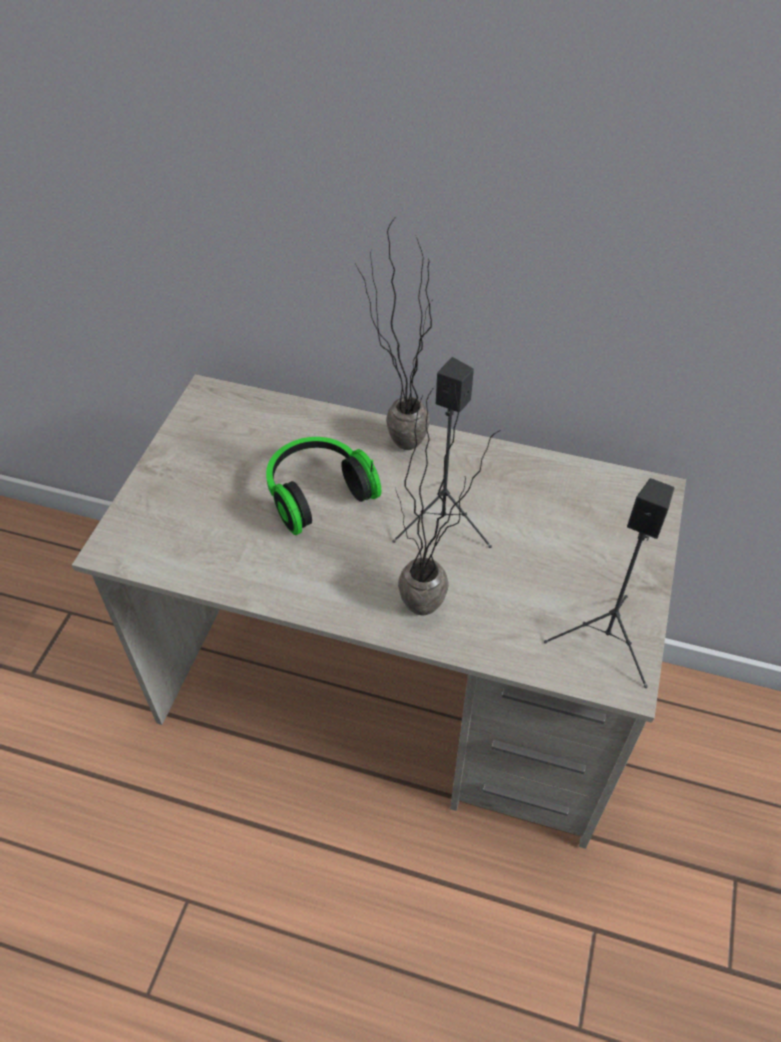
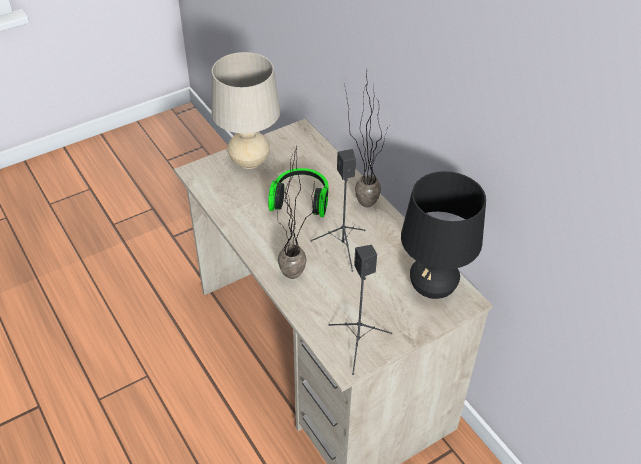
camera: 40 degrees right, 5 degrees down
(182, 482) = (249, 161): none -> beige table lamp
(604, 504) = (432, 288): none -> black table lamp

